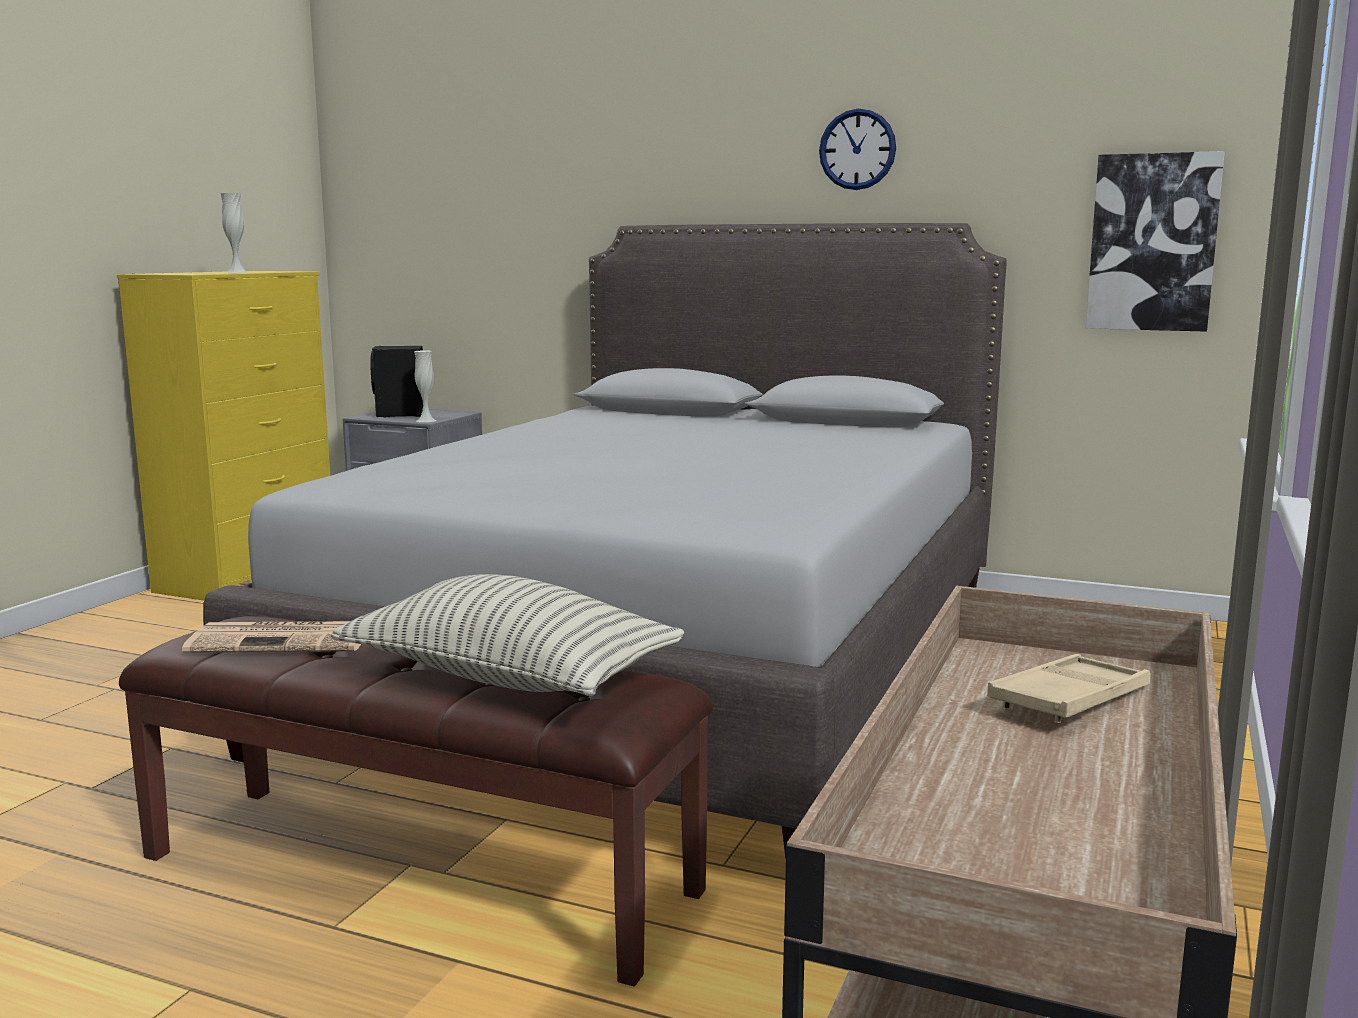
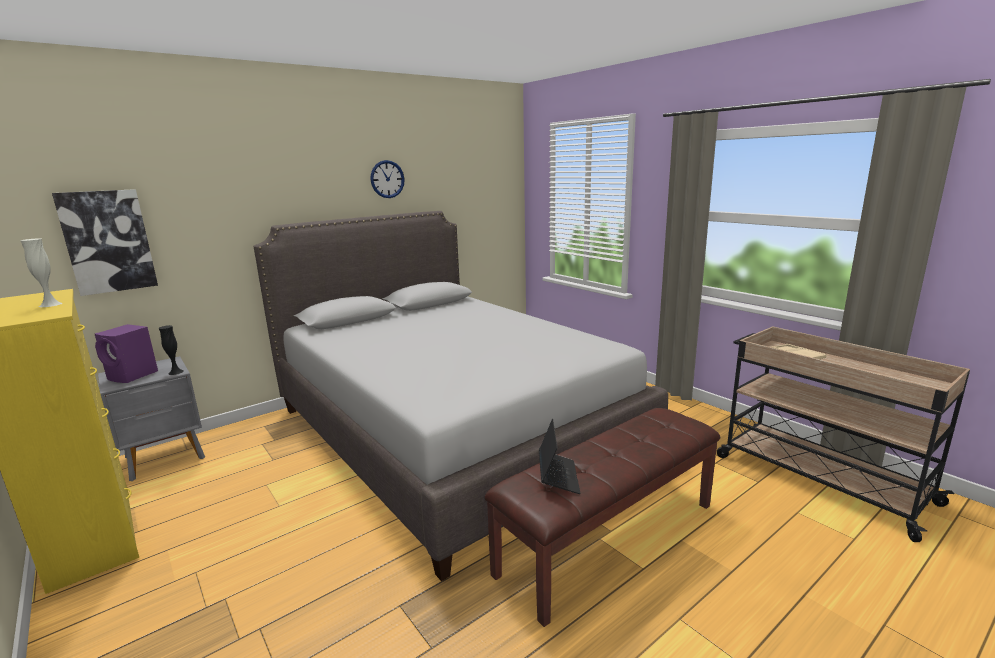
camera: 60 degrees left, 5 degrees up
(285, 640) = (558, 477): newspaper -> laptop
(400, 414) = (133, 376): black speaker -> purple speaker
(426, 420) = (176, 372): white vase -> black vase
(509, 679) = (644, 434): pillow -> none
(1152, 242) = (493, 212): picture -> picture (108, 241)

